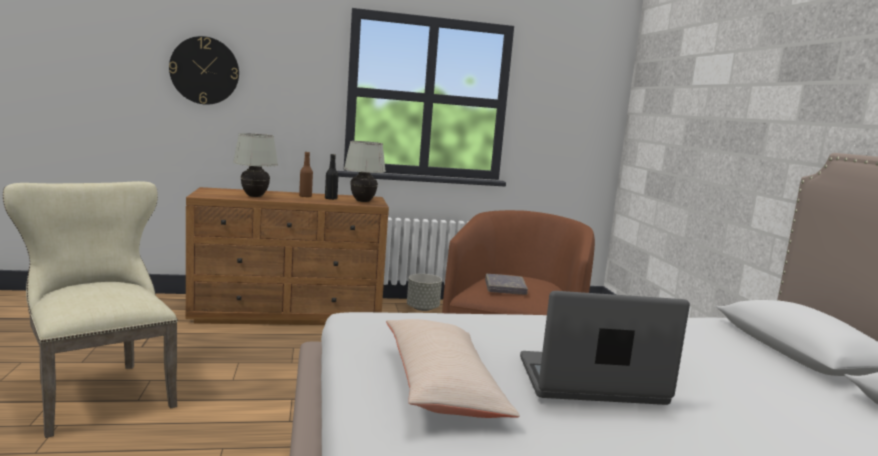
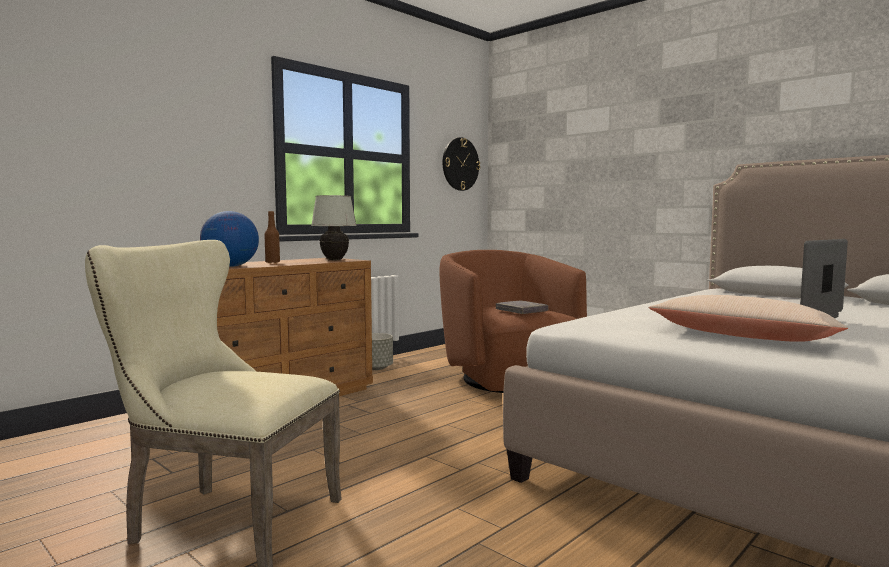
camera: 35 degrees left, 5 degrees down
(204, 70) = (111, 120): wall clock -> wall clock (460, 164)
(254, 196) = (230, 266): white table lamp -> globe
(330, 199) = (301, 261): black bottle -> none

